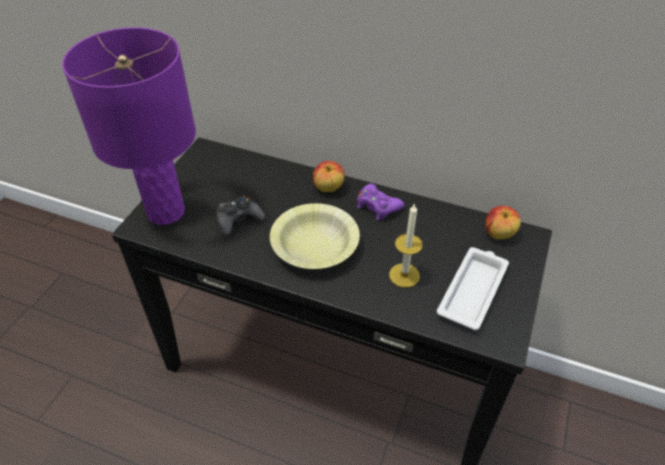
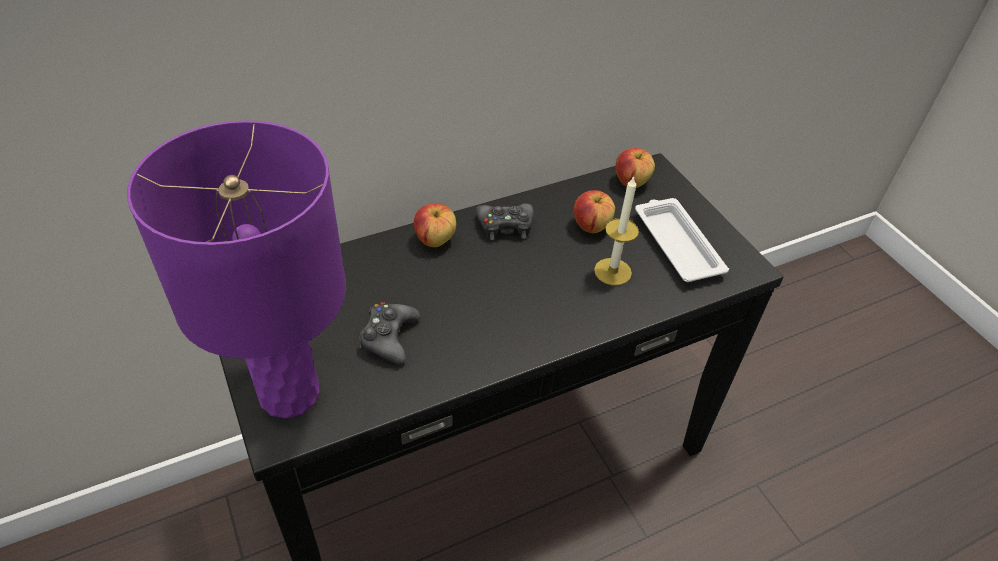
camera: 50 degrees left, 0 degrees up
(315, 246) = (503, 304): yellow bowl -> none
(377, 206) = (505, 226): purple game controller -> black game controller
(430, 241) = (591, 226): none -> apple

